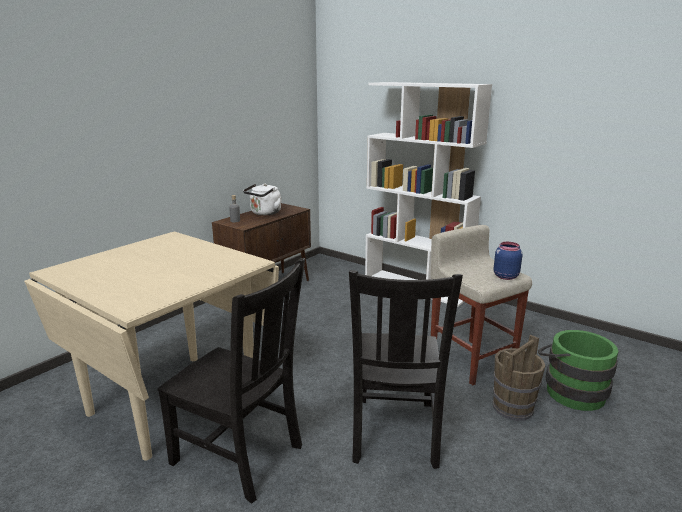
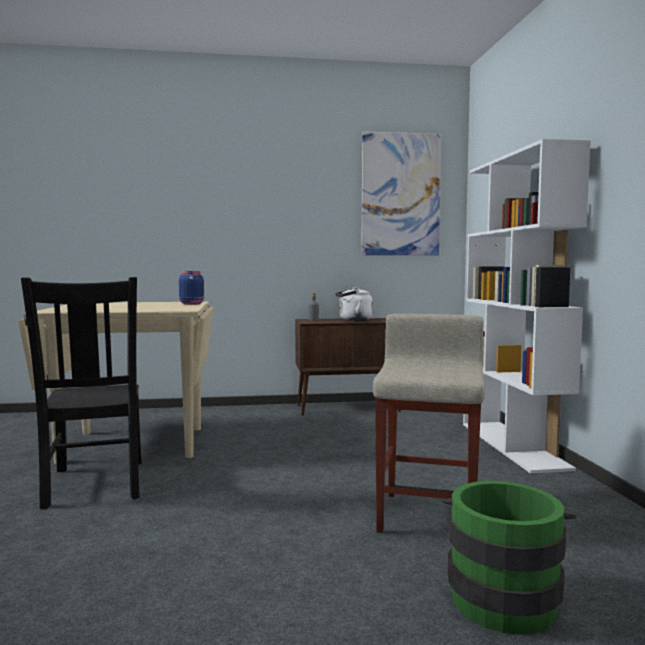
camera: 45 degrees right, 15 degrees down
(277, 89) = (401, 194): none -> picture
(394, 433) = (214, 525): black chair -> none
(505, 276) = (445, 376): blue jar -> blue jar (192, 304)
(513, 407) = (377, 569): brown bucket -> none

